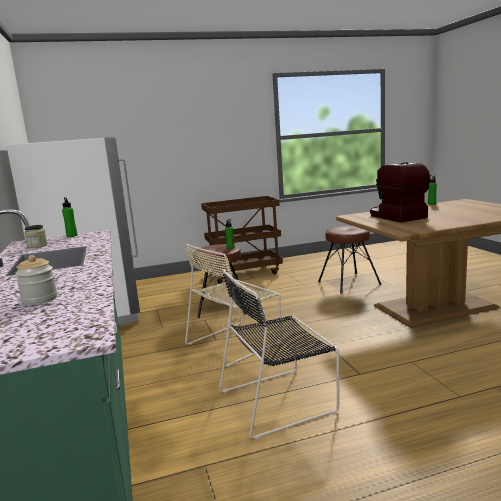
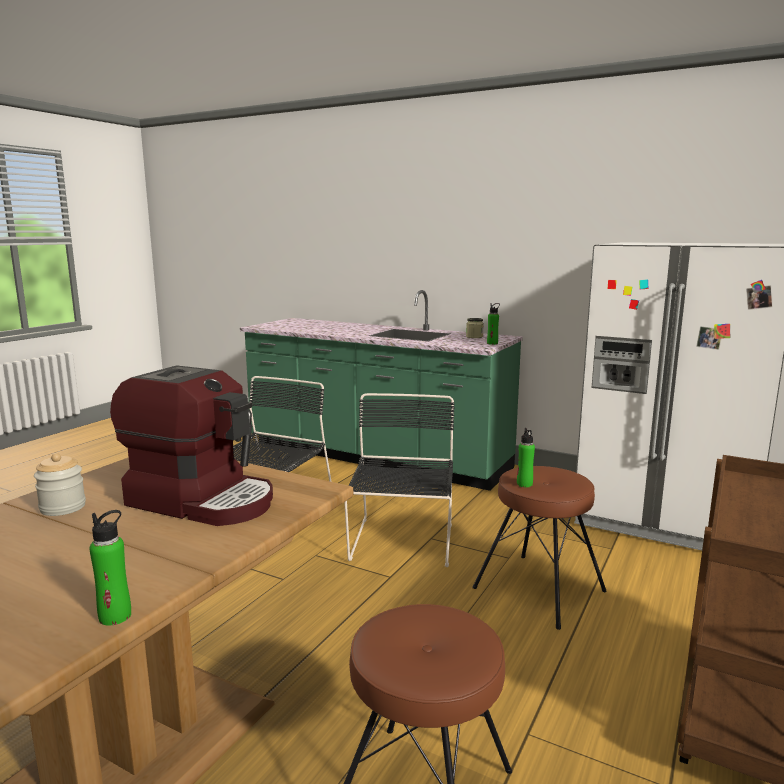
camera: 135 degrees right, 0 degrees up
(40, 299) = (323, 328): jar -> jar (63, 507)
(236, 342) = (402, 543): beige chair -> black chair

